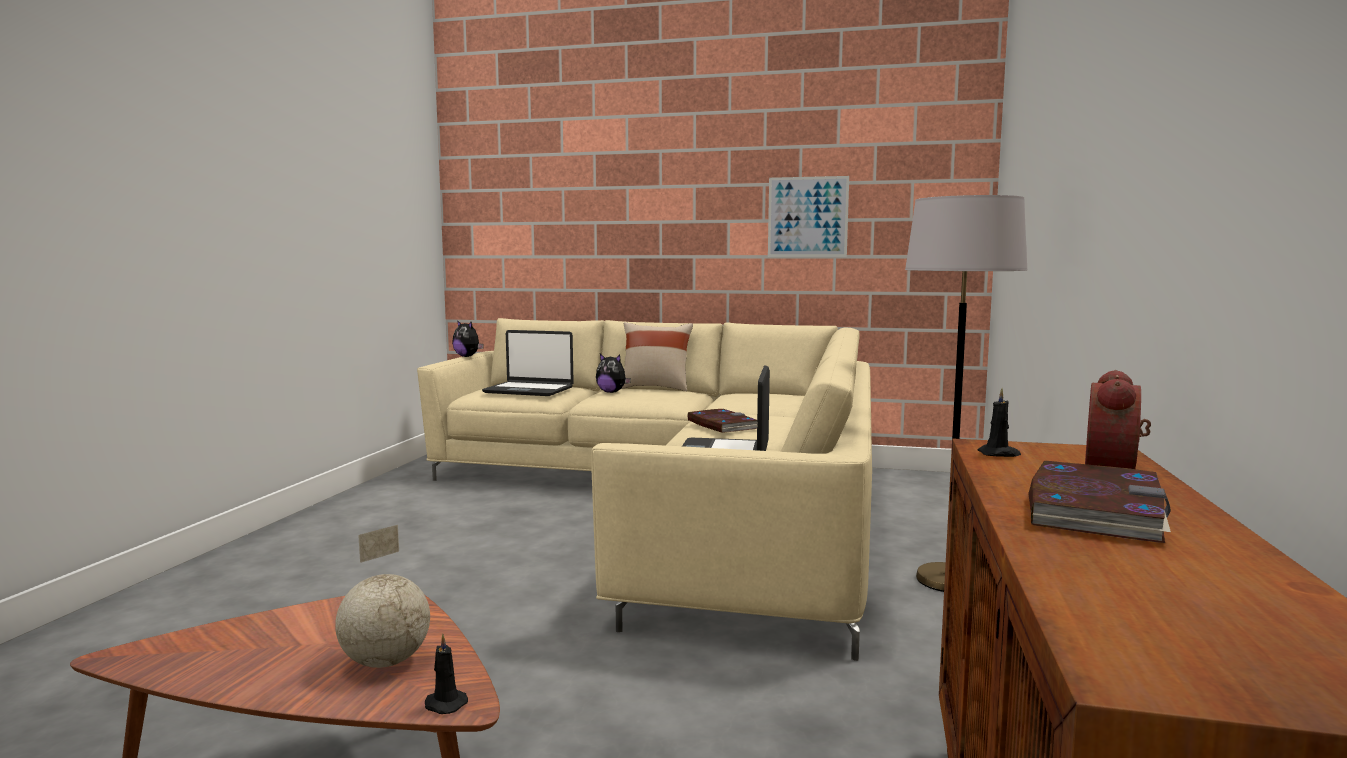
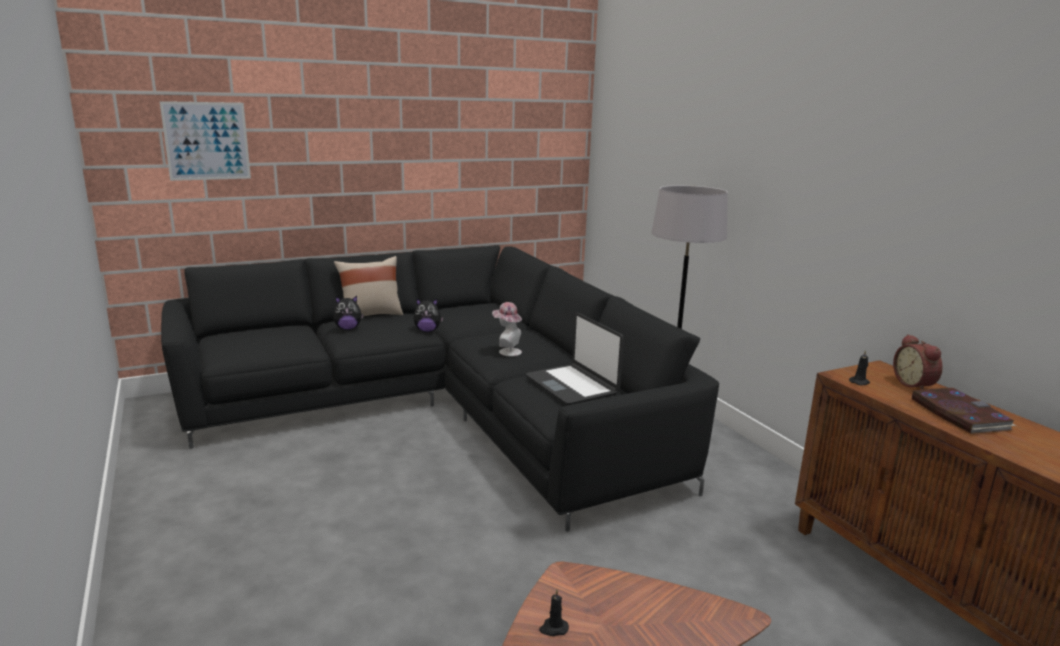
camera: 40 degrees left, 10 degrees up
(384, 662) = (659, 617): globe -> none
(444, 704) = (736, 622): black candle -> black candle (553, 628)
(467, 356) = (174, 314): plush toy -> plush toy (427, 330)
(529, 390) = (272, 341): laptop -> none
(681, 502) = (442, 410): beige sofa -> black sofa
(721, 425) = (507, 351): book -> hat
(807, 217) = (466, 157): picture -> picture (207, 141)

